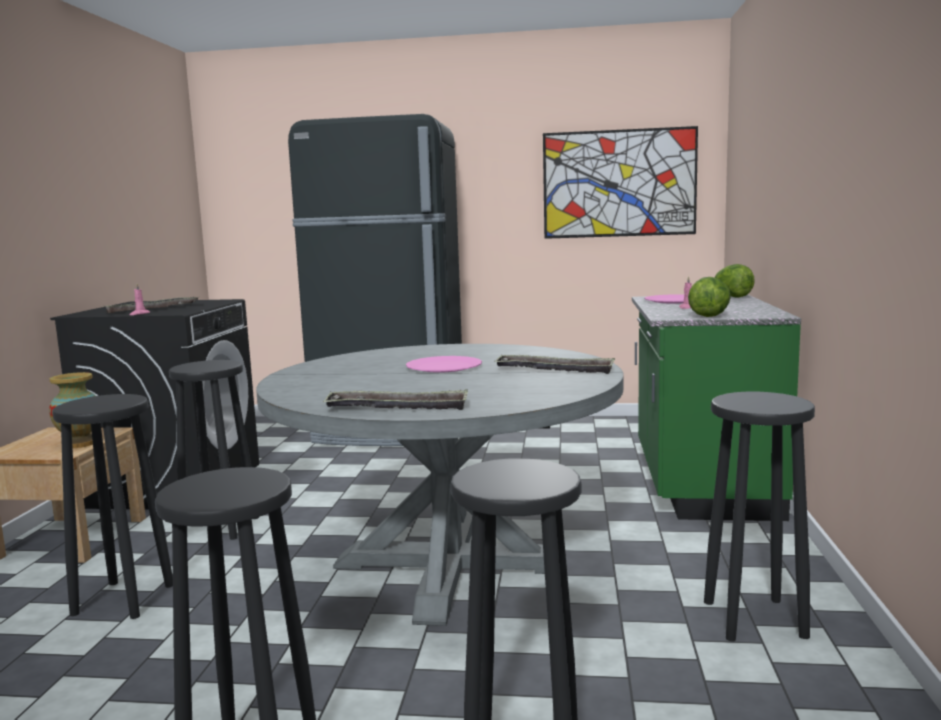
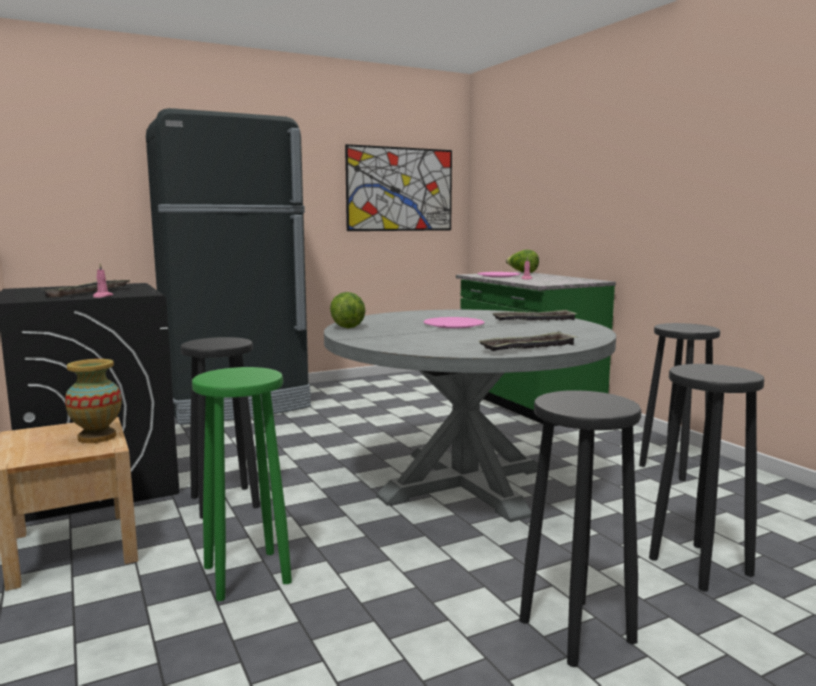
camera: 35 degrees left, 0 degrees up
(124, 598) = (247, 573): black stool -> green stool
(709, 315) = (562, 282): lettuce -> lettuce (347, 327)

